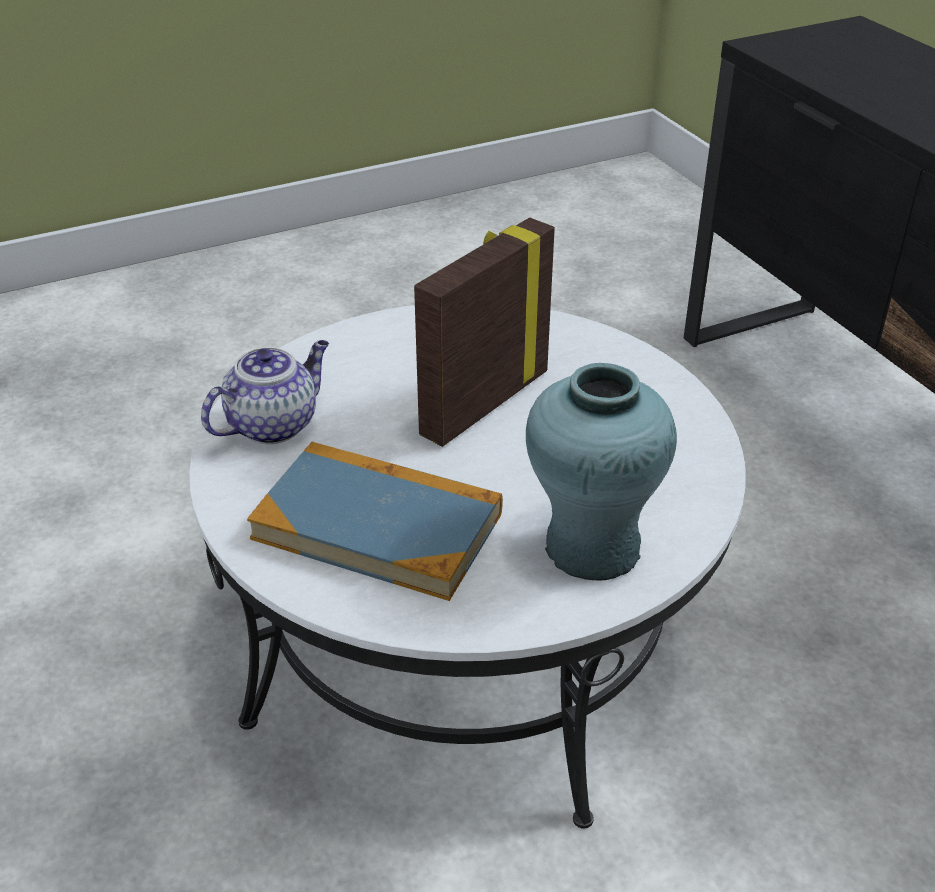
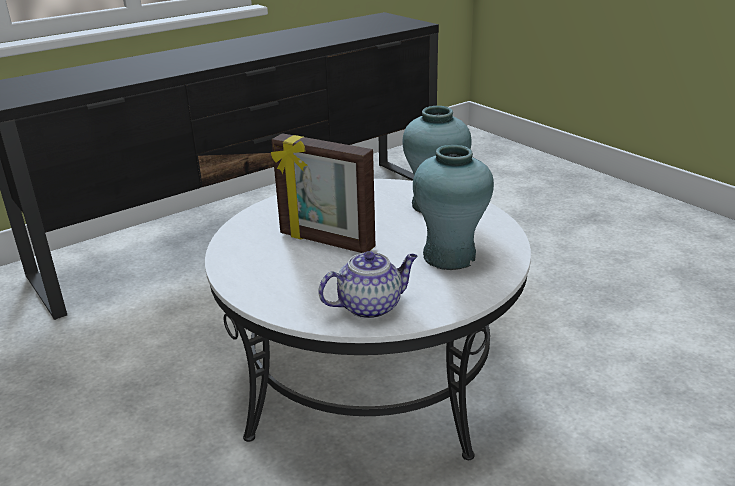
camera: 100 degrees left, 10 degrees down
(273, 424) = (371, 306): teapot -> teapot turned 120 degrees clockwise
(378, 526) = (449, 256): book -> turquoise vase

